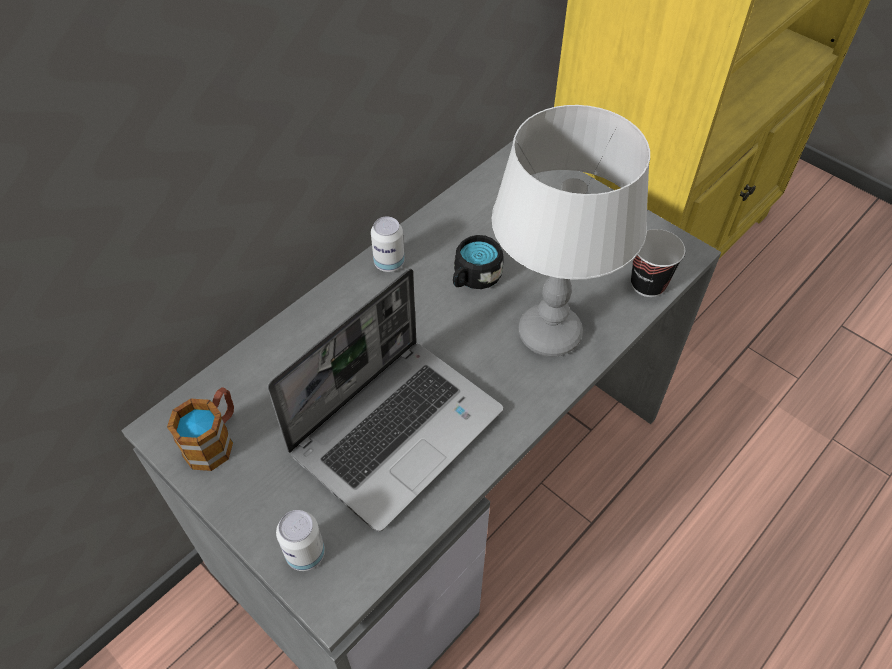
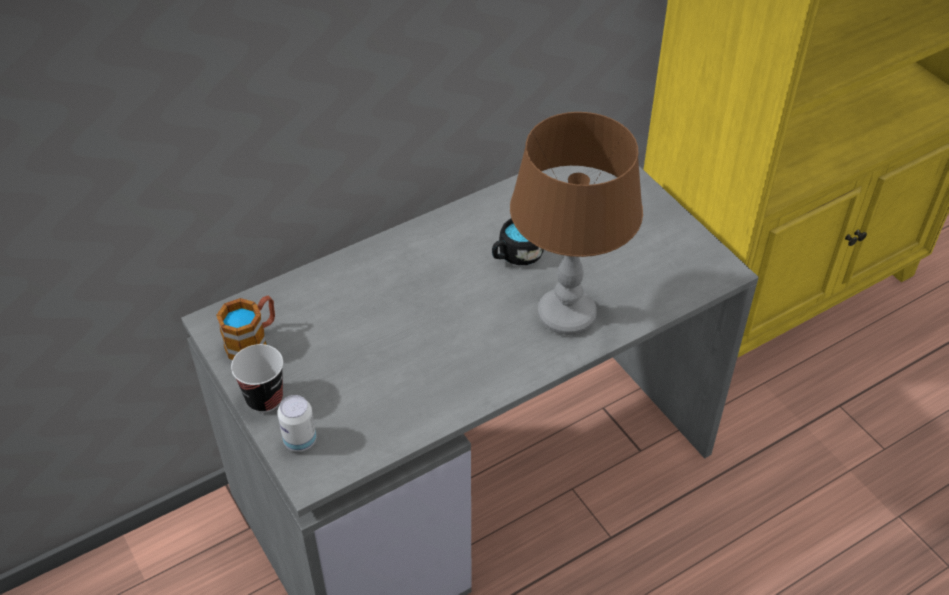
camera: 15 degrees right, 5 degrees down
(389, 263) = (444, 228): can -> none
(397, 429) = (405, 364): laptop -> none
(549, 334) = (566, 315): grey table lamp -> brown table lamp
(648, 284) = (675, 291): cup -> cup (264, 399)

